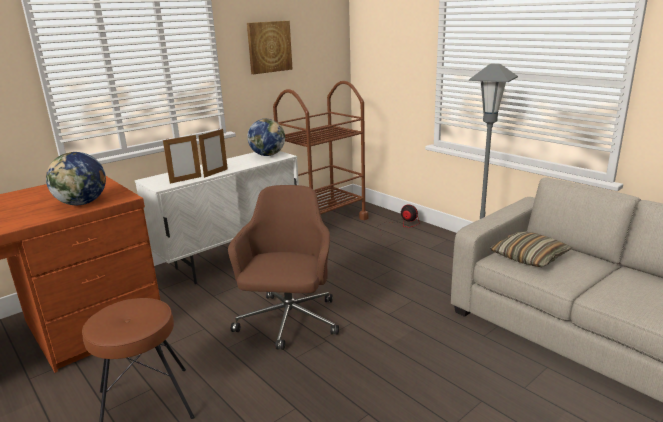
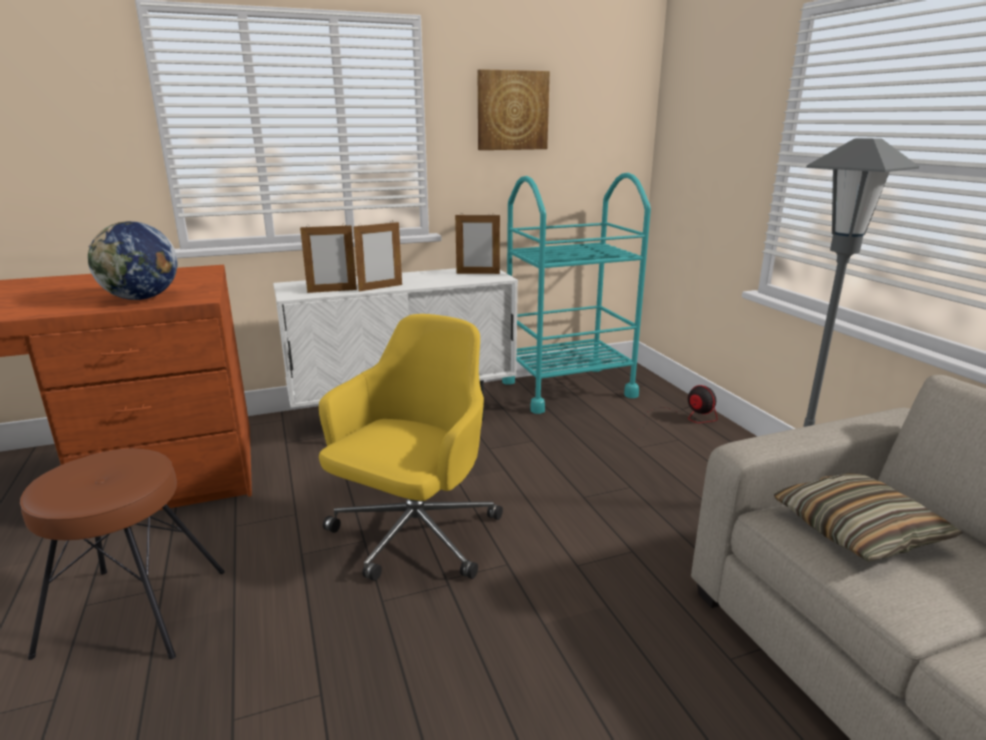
camera: 20 degrees right, 0 degrees up
(268, 155) = (478, 273): globe -> picture frame
(288, 322) = (414, 536): brown office chair -> yellow office chair
(323, 221) = (568, 389): brown cart -> turquoise cart

